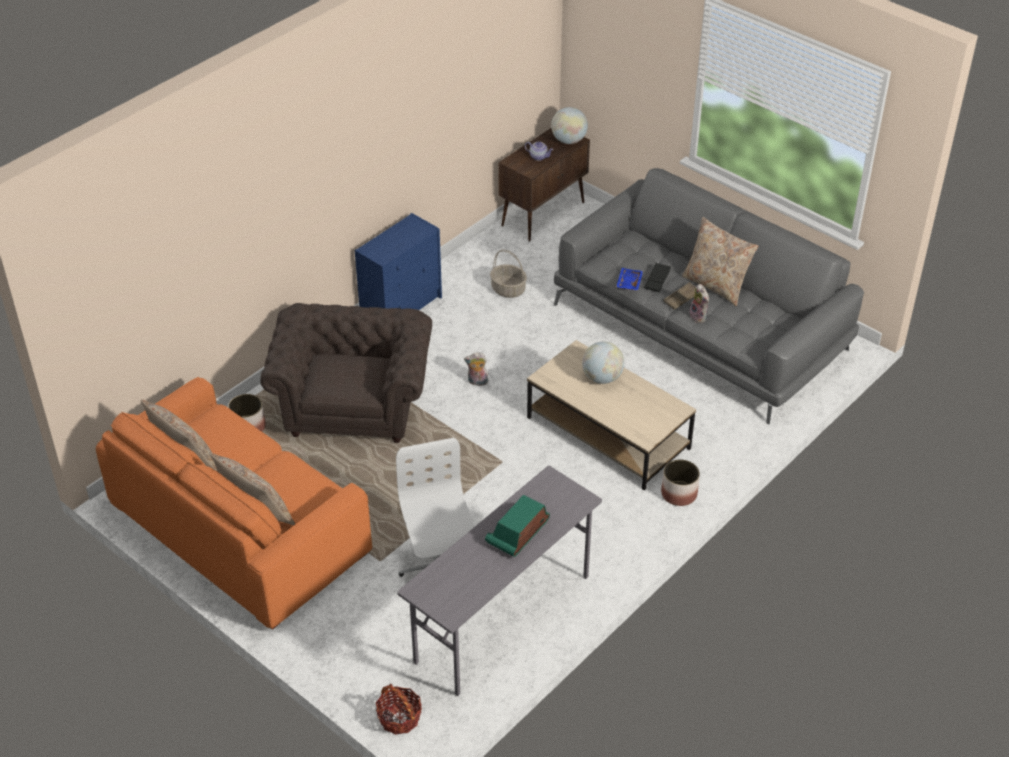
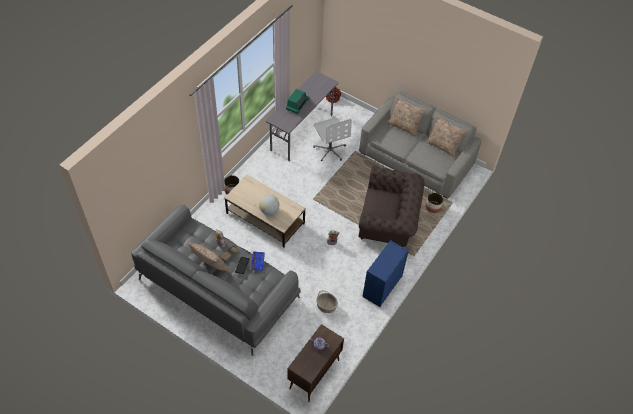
camera: 170 degrees right, 10 degrees up
(239, 530) = (416, 159): orange sofa -> grey sofa
(354, 405) = (388, 223): brown armchair -> brown armchair turned 75 degrees counterclockwise
(568, 140) = (301, 365): globe -> none

